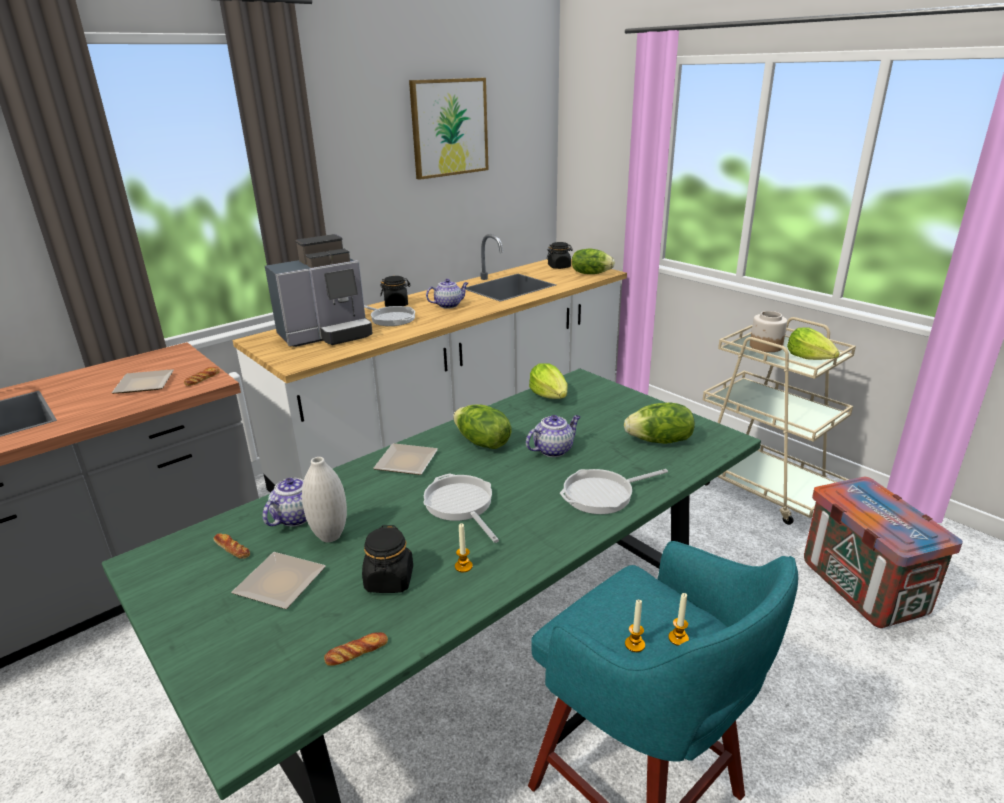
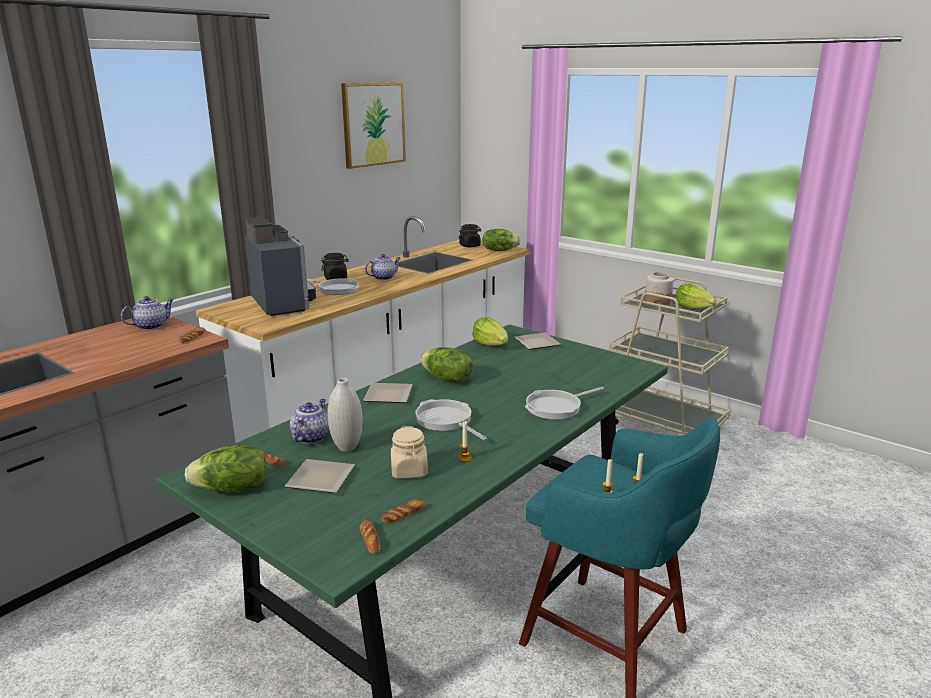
camera: 10 degrees left, 5 degrees down
(142, 385) = (138, 344): plate -> plate (536, 344)
(300, 690) = (370, 539): none -> bread
(327, 335) = (284, 303): coffee machine -> coffee machine turned 75 degrees counterclockwise
(389, 580) = (409, 471): black jar -> beige jar
(553, 450) = (507, 381): teapot -> teapot (151, 326)
(660, 441) = (590, 370): lettuce -> lettuce (232, 489)
(861, 587) = (750, 487): crate -> none

